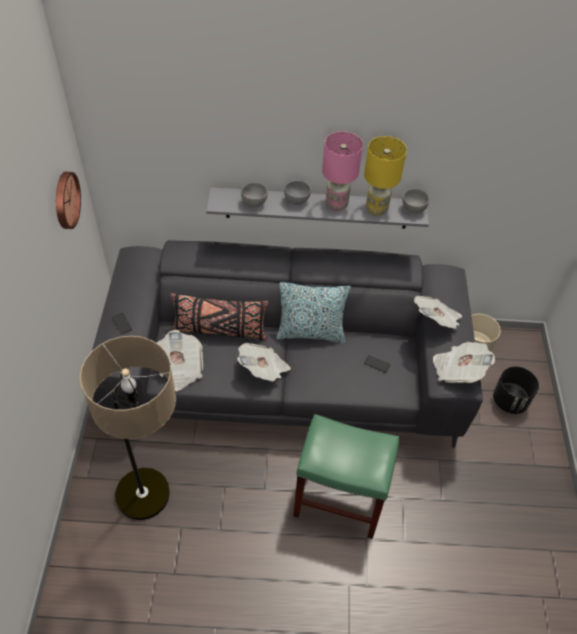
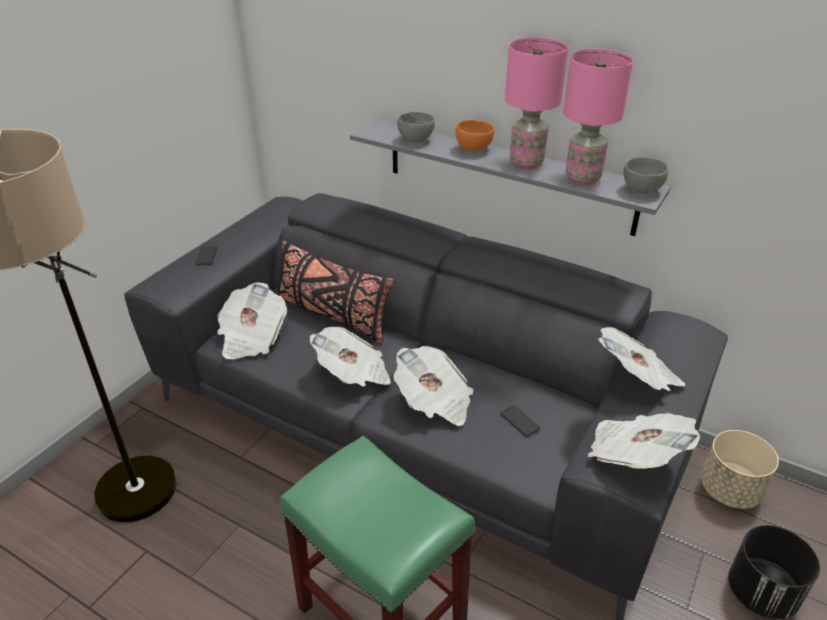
camera: 30 degrees right, 15 degrees down
(65, 200) = (183, 74): wall clock -> none
(296, 201) = (473, 149): grey bowl -> orange bowl
(311, 333) = (449, 354): pillow -> none
(324, 370) = (434, 401): none -> newspaper
(376, 209) = (582, 178): yellow table lamp -> pink table lamp

